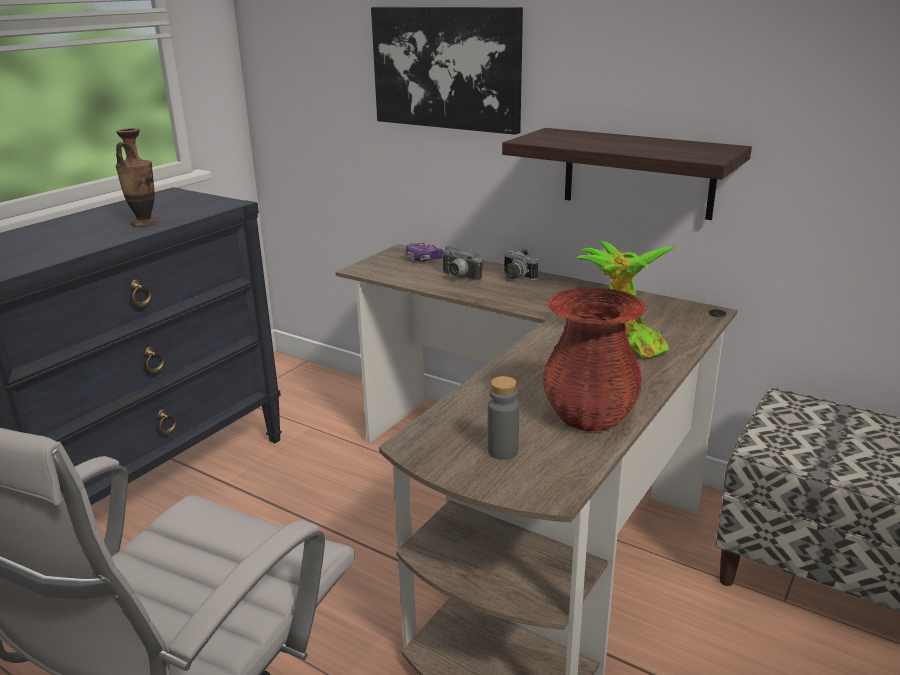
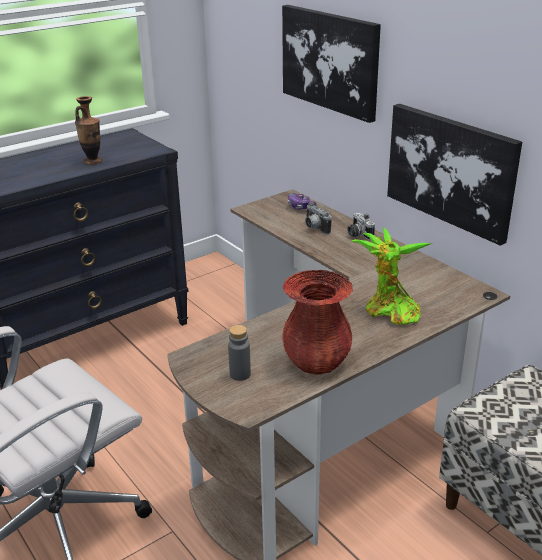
camera: 20 degrees right, 5 degrees up
(638, 173) = (451, 170): shelf -> picture

